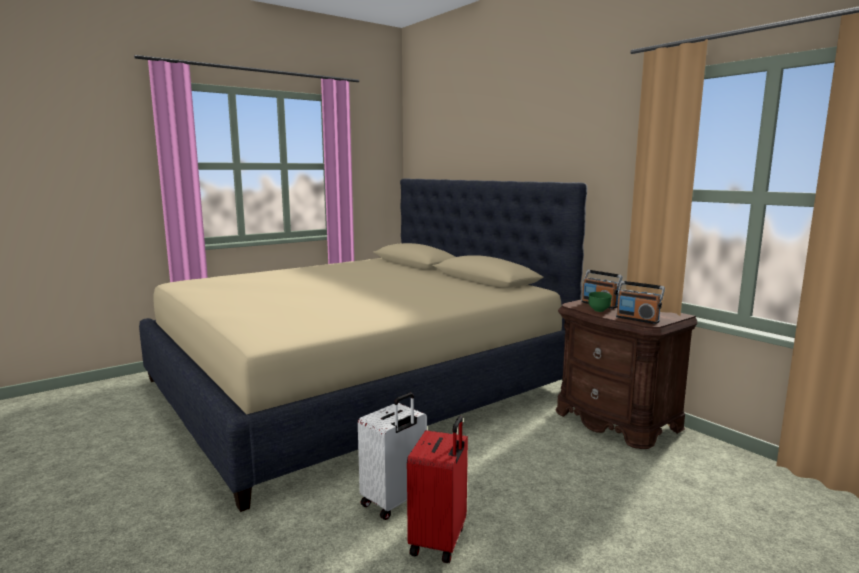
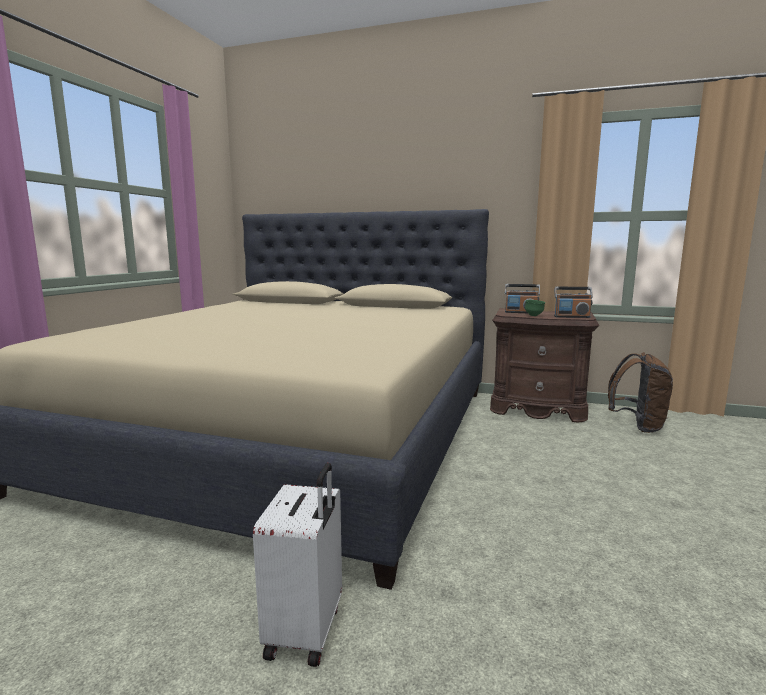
camera: 35 degrees left, 0 degrees up
(394, 502) = (508, 517): white suitcase -> white suitcase (306, 631)
(440, 541) = (591, 531): red suitcase -> none
(703, 474) = (637, 426): none -> brown backpack

